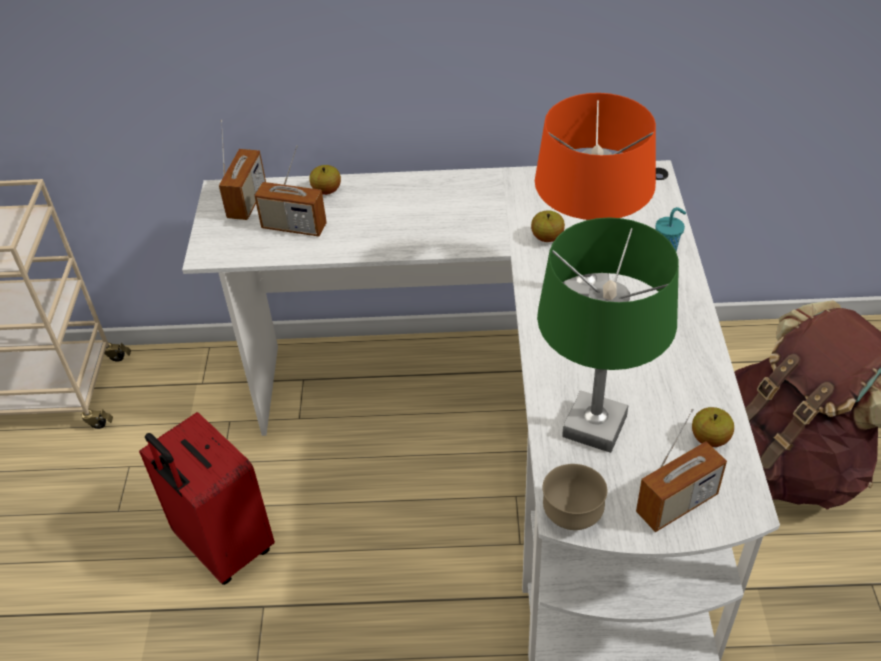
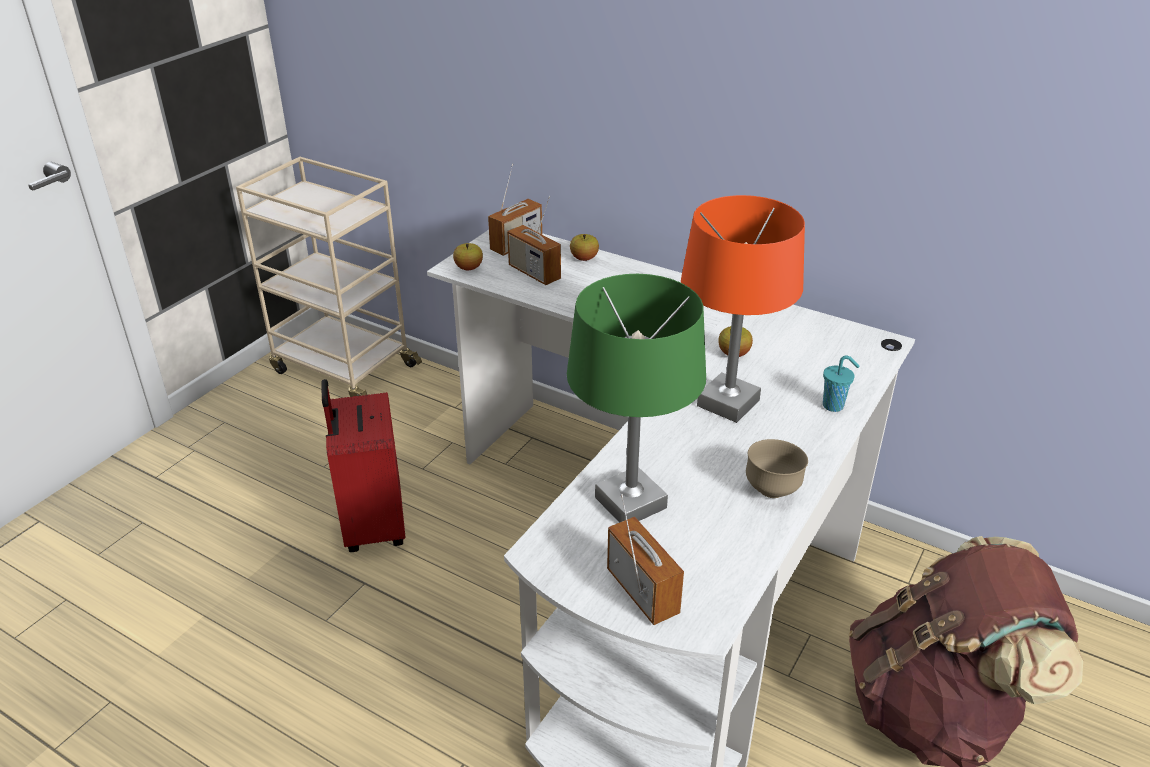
camera: 30 degrees right, 10 degrees down
(572, 515) = (543, 556): brown bowl -> brown bowl (772, 490)
(677, 504) = (642, 592): radio -> radio turned 120 degrees counterclockwise
(710, 439) = (726, 559): apple -> apple (468, 268)

